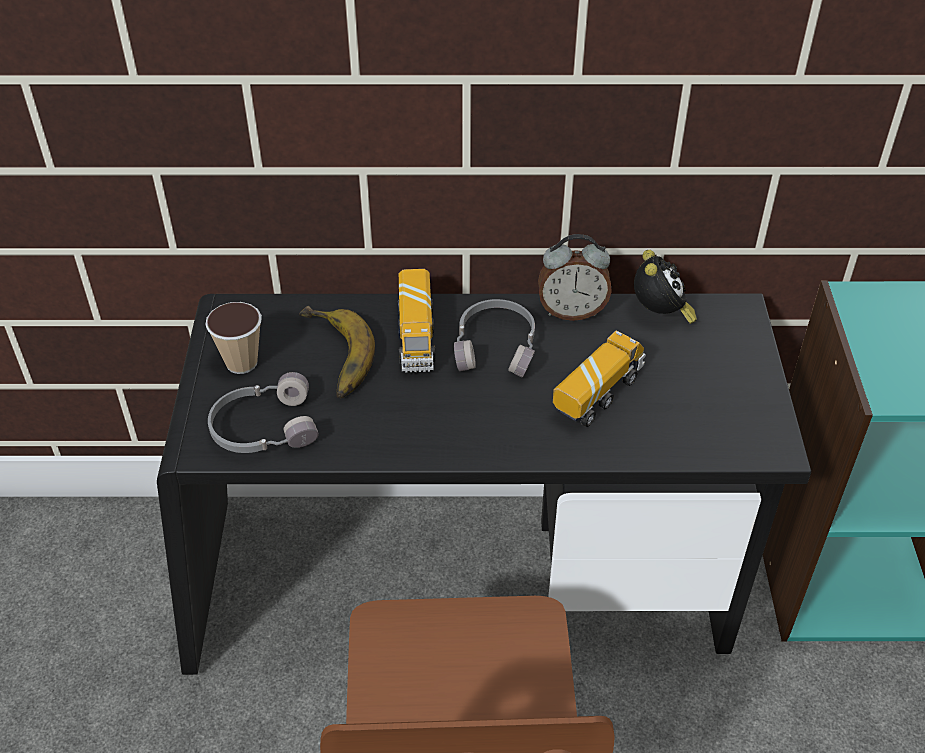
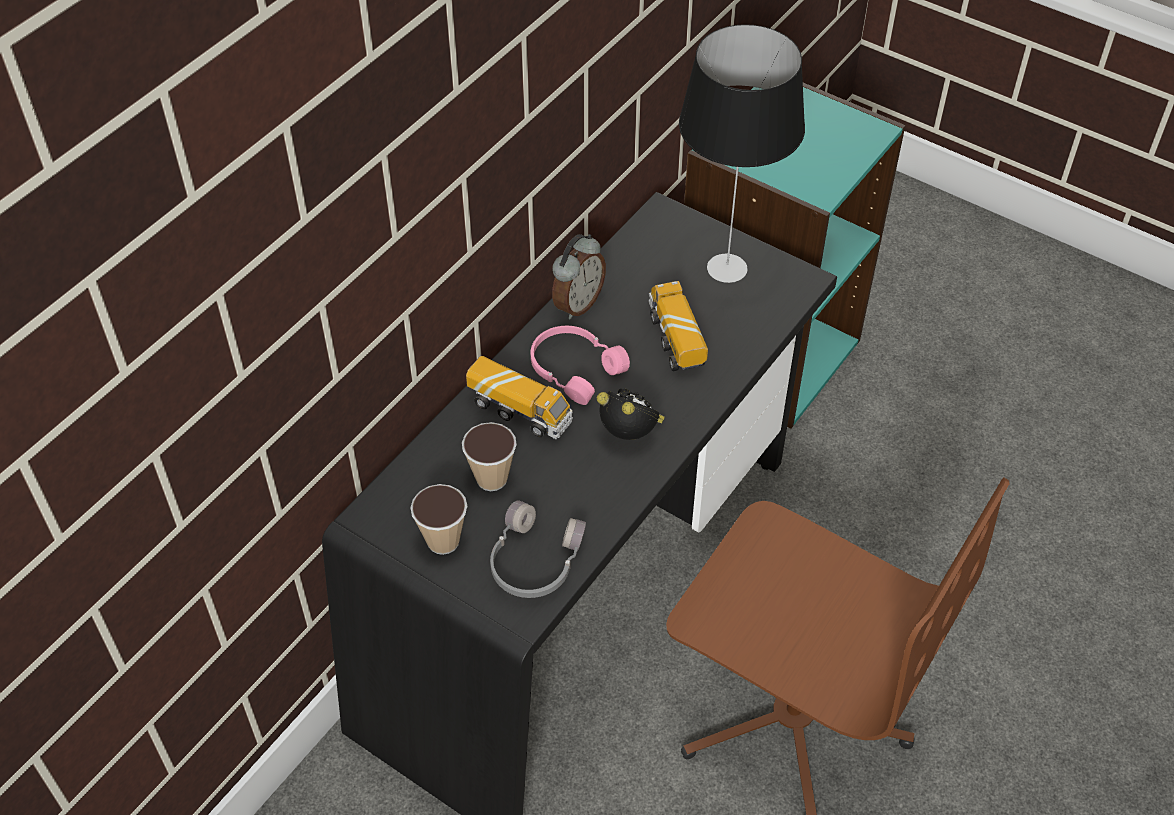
camera: 55 degrees left, 5 degrees up
(330, 357) = (492, 478): banana -> cup
(497, 346) = (575, 369): grey headphones -> pink headphones
(660, 315) = (627, 258): alarm clock -> alarm clock (631, 435)
(723, 384) = (725, 268): none -> table lamp

